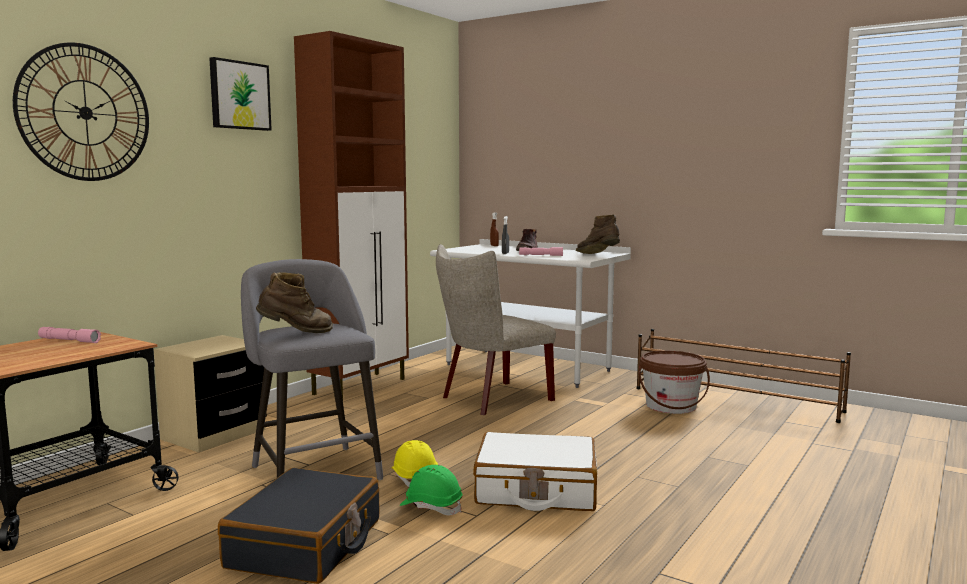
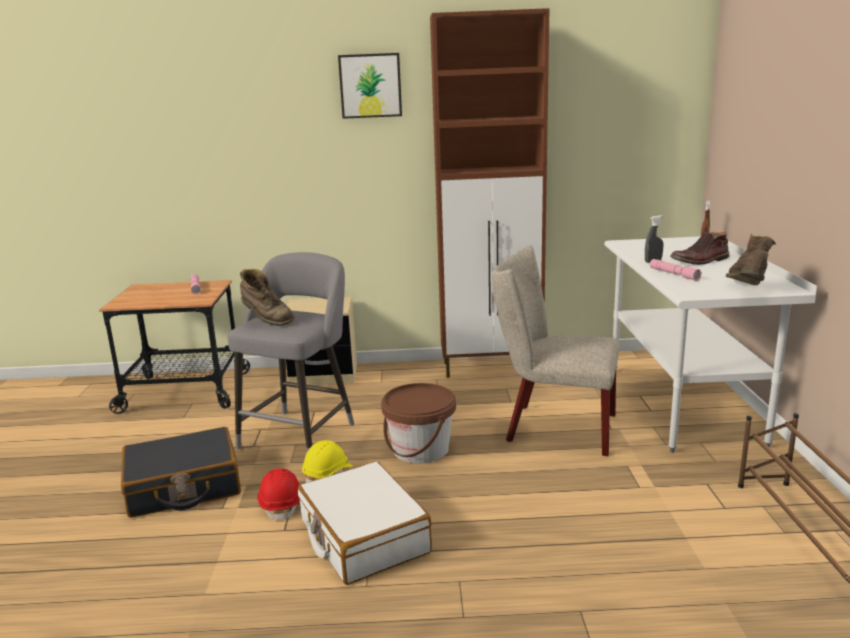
camera: 55 degrees right, 10 degrees up
(85, 113) = (230, 118): wall clock -> none
(431, 507) = (282, 504): green hard hat -> red hard hat
(671, 406) = (717, 529): brown bucket -> brown bucket (420, 449)

